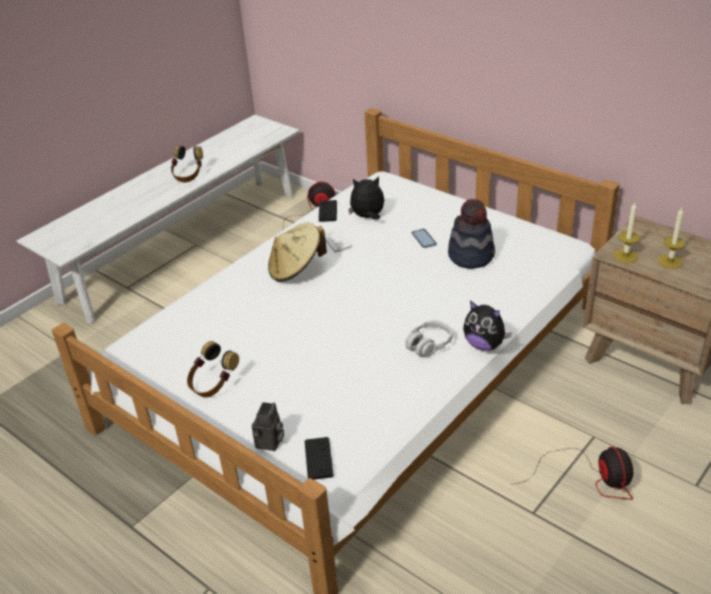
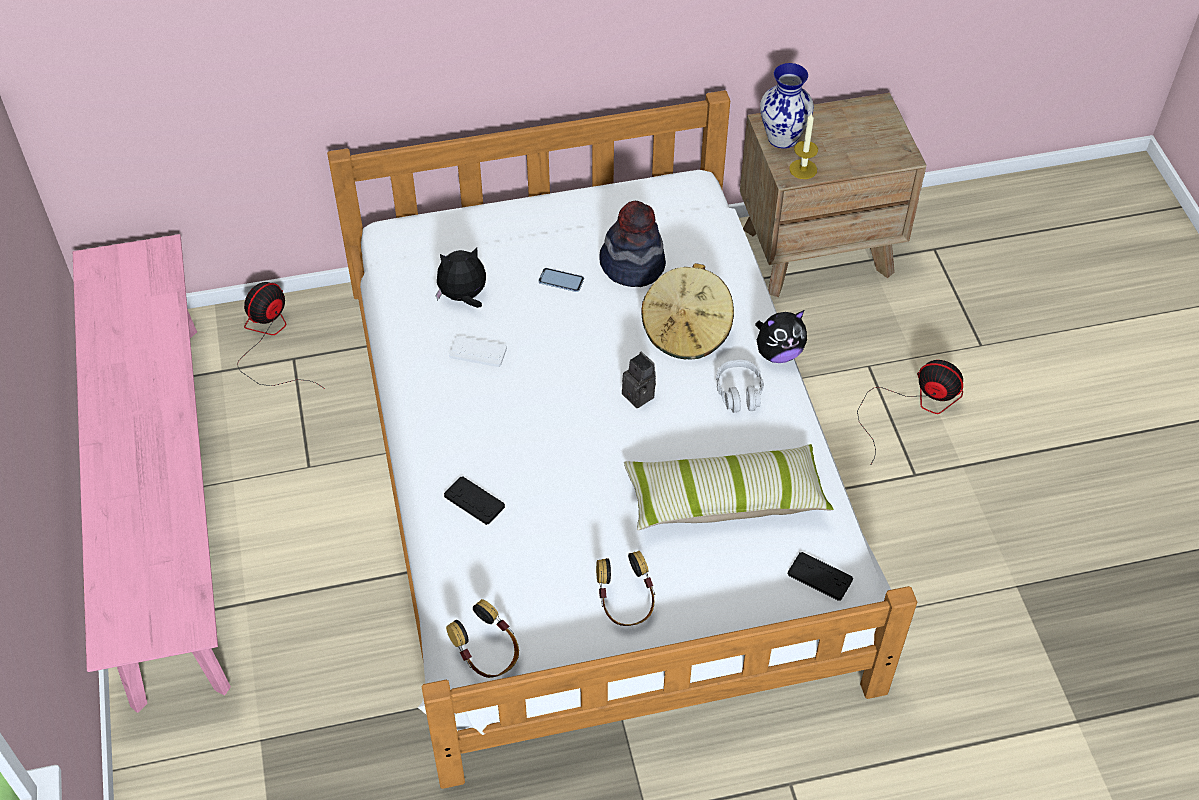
camera: 55 degrees left, 15 degrees up
(183, 245) = (166, 503): white bench -> pink bench
(188, 175) = (152, 404): headphones -> headphones (487, 654)
(270, 443) = (762, 603): camera -> camera (641, 395)
(296, 269) = (493, 418): beige hat -> beige hat (686, 331)
(328, 211) = (409, 323): black game controller -> black game controller (474, 501)
(336, 383) = (725, 499): none -> pillow
(368, 217) = (463, 297): plush toy -> plush toy turned 45 degrees clockwise
(638, 235) = (782, 137): none -> vase
(670, 261) = (842, 149): candle -> none

